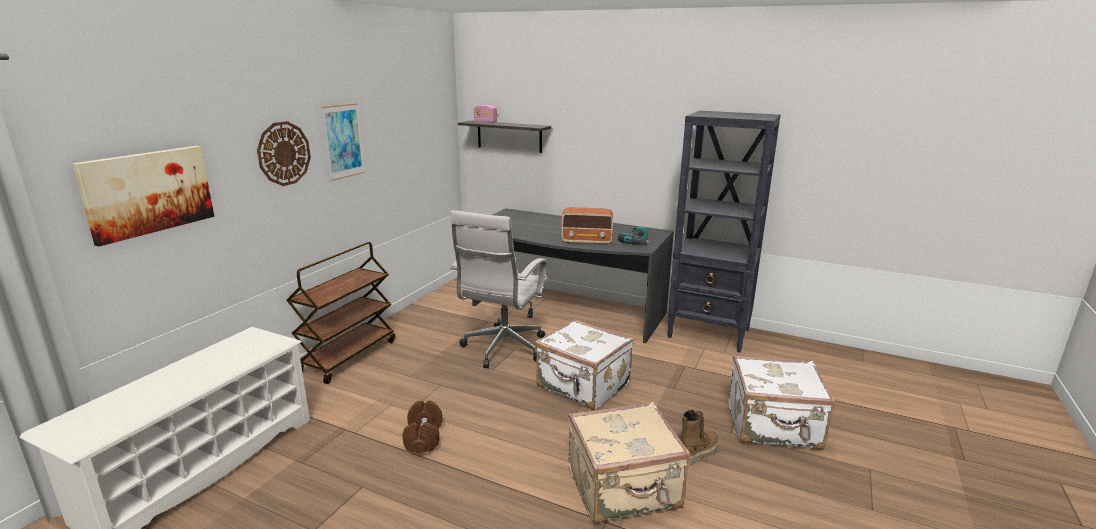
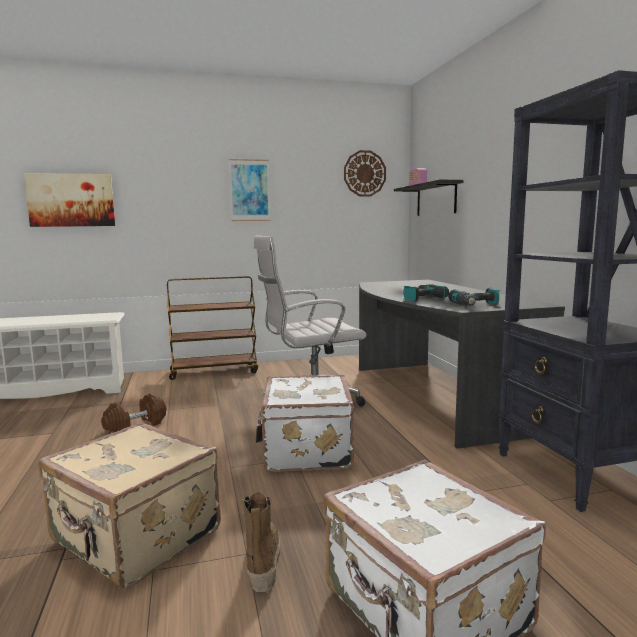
camera: 50 degrees right, 10 degrees down
(284, 153) = (186, 191): wall clock -> wall clock (364, 173)
(587, 241) = (421, 298): radio -> power drill
(697, 453) = (262, 562): boot -> boot turned 105 degrees counterclockwise

